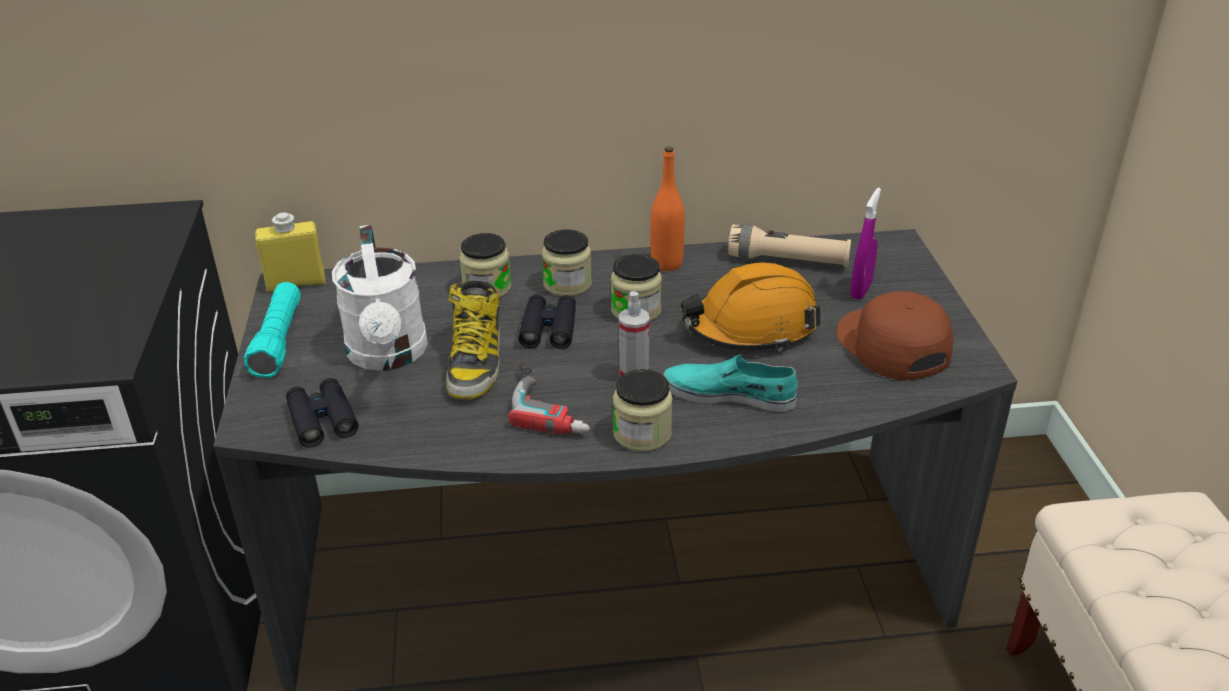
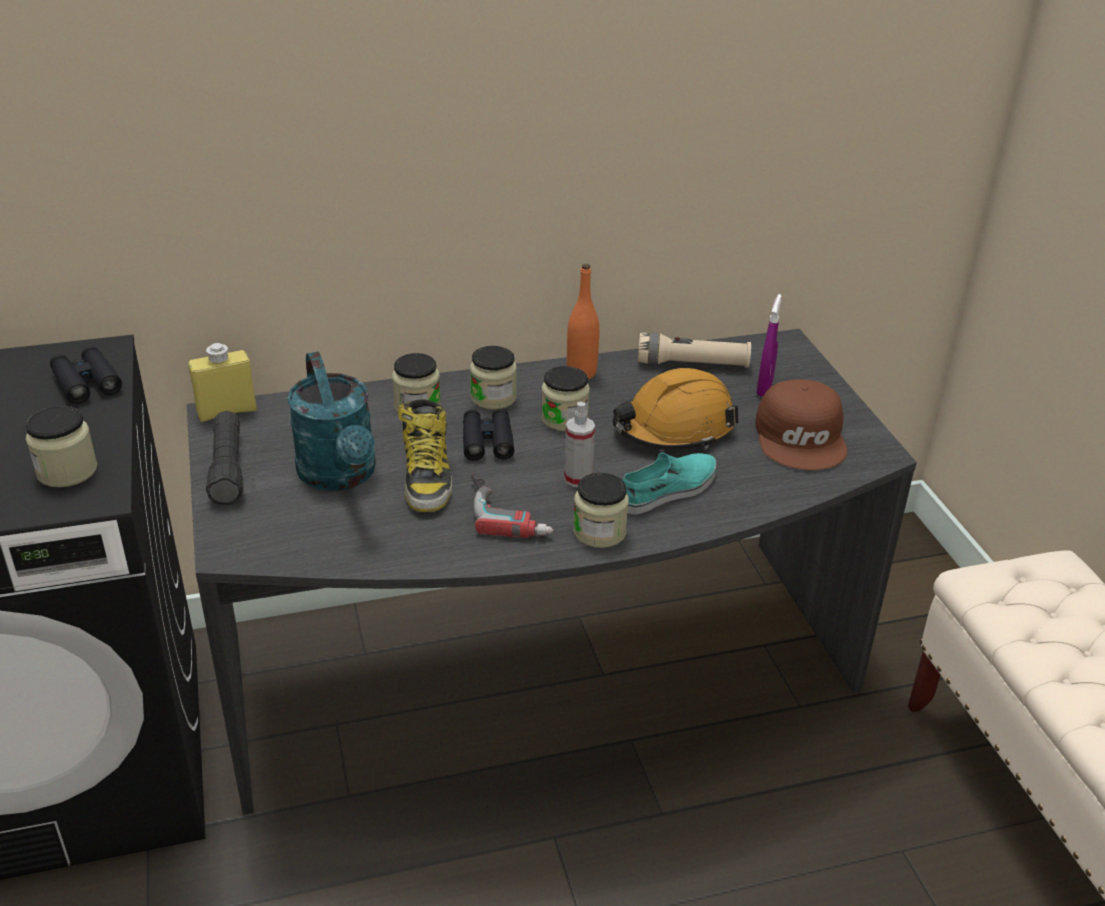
camera: 10 degrees left, 0 degrees up
(86, 332) = (67, 471): none -> jar
(278, 341) = (227, 469): turquoise flashlight -> black flashlight
(322, 420) = (295, 541): black binoculars -> black binoculars (86, 383)
(388, 355) = (341, 476): white watering can -> turquoise watering can
(729, 394) = (668, 490): turquoise shoe -> turquoise shoe turned 135 degrees clockwise
(891, 345) = (802, 437): brown cap -> brown cap turned 150 degrees counterclockwise

